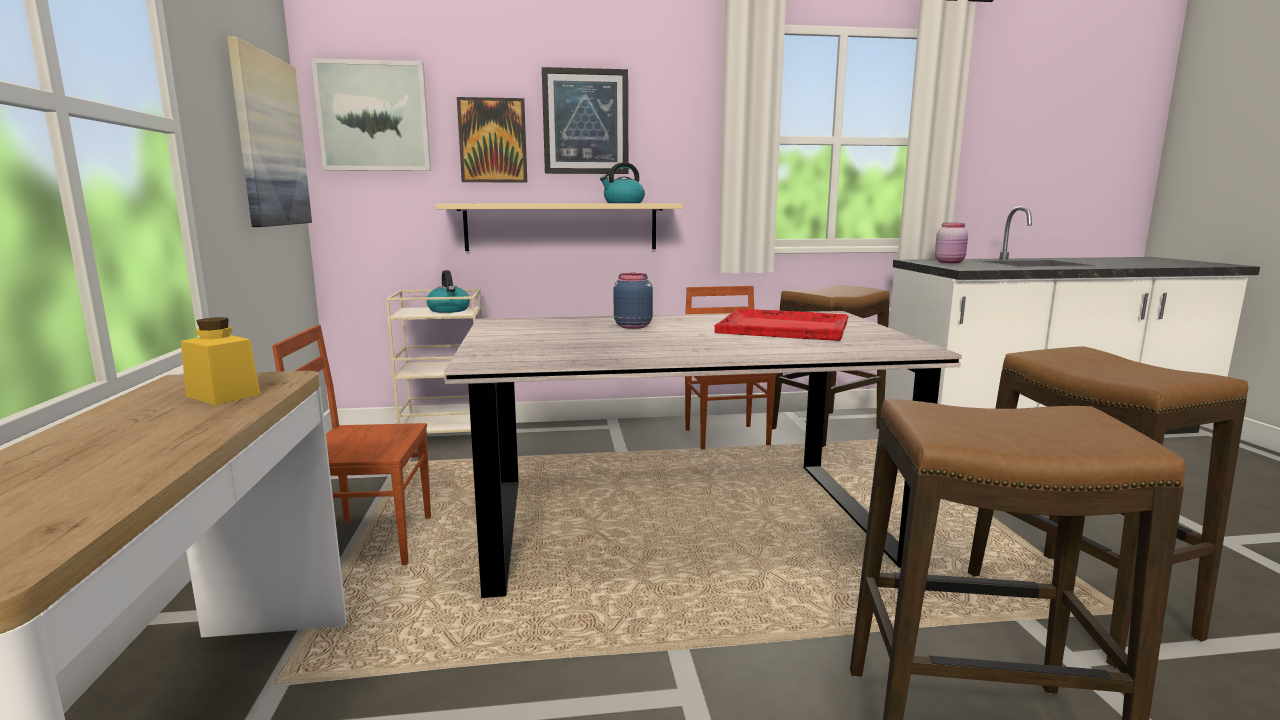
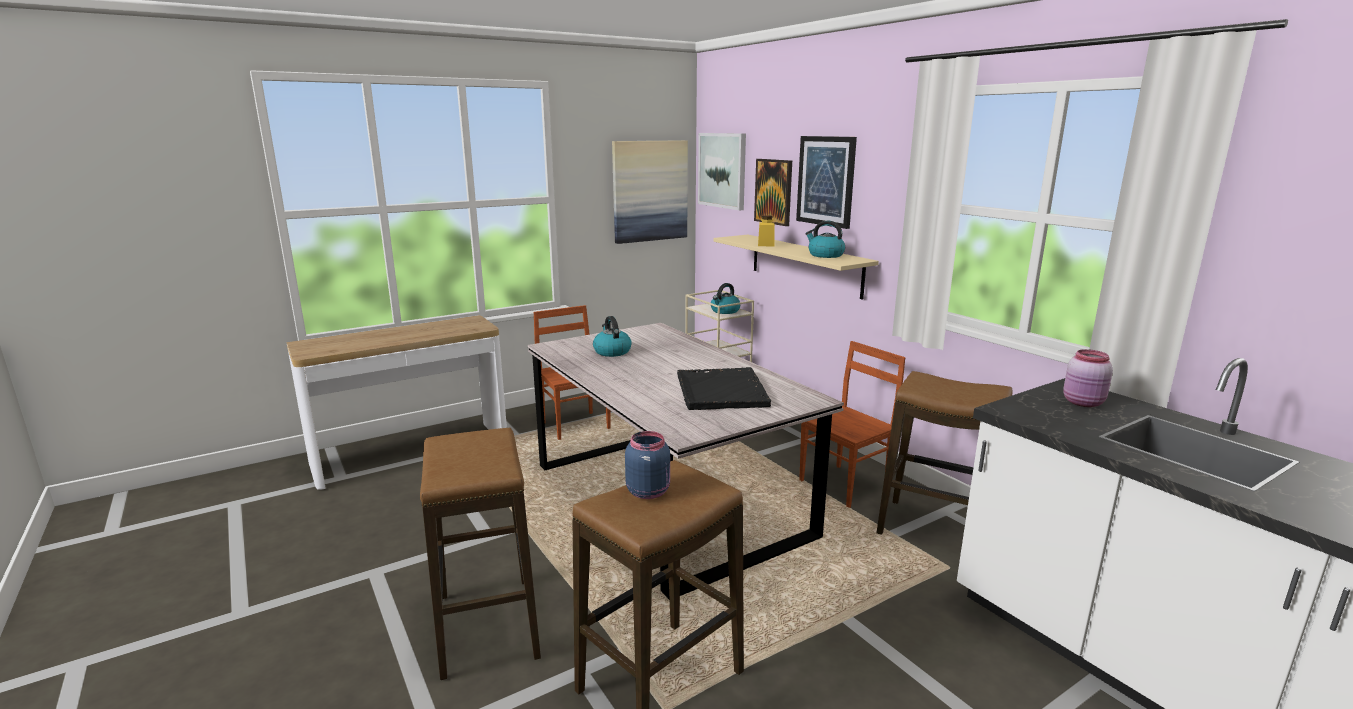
camera: 65 degrees right, 5 degrees up
(223, 395) = (454, 329): yellow jar -> yellow jar (766, 244)
(572, 342) = (611, 351): none -> kettle
(632, 326) = (676, 355): blue jar -> blue jar (648, 491)
(784, 328) = (721, 391): red tray -> black tray

